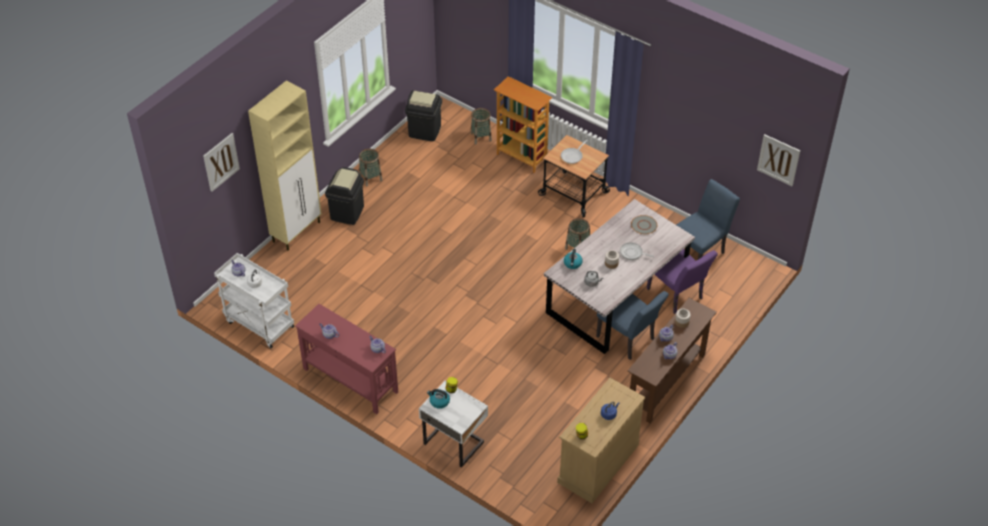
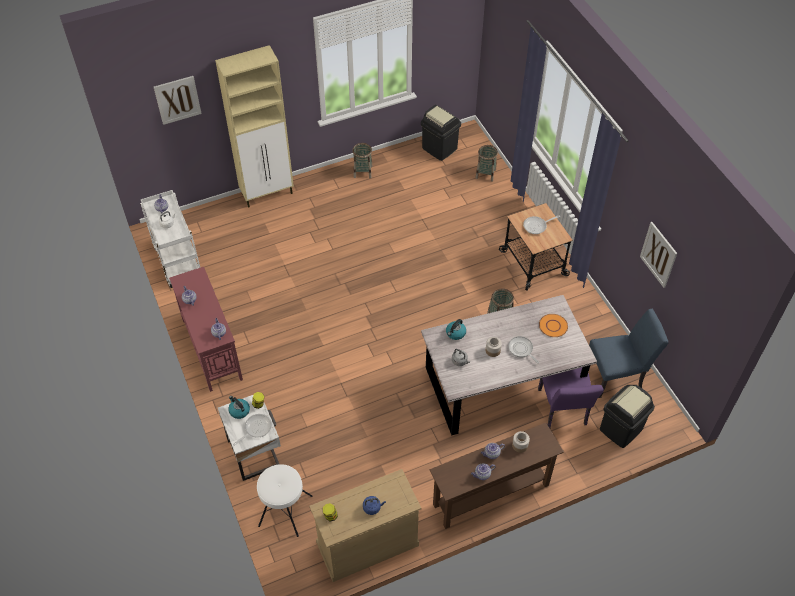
camera: 30 degrees right, 5 degrees up
(347, 213) = (321, 195): black trash can -> black trash can (621, 429)
(464, 408) = (256, 429): none -> frying pan
(513, 472) = (285, 510): none -> white stool
(522, 157) = (510, 208): bookcase -> none
(628, 340) = (484, 433): blue chair -> none
(644, 225) = (553, 326): grey plate -> orange plate
(778, 159) = (715, 321): picture -> picture (658, 254)

